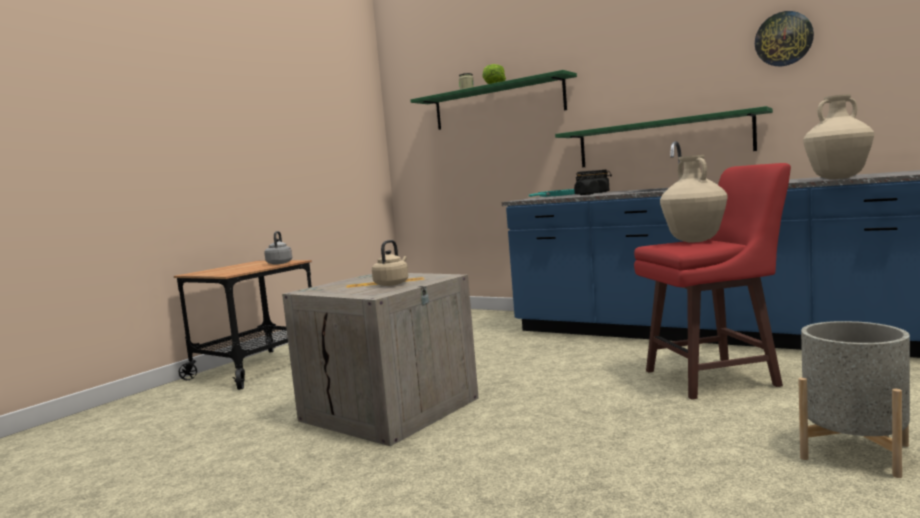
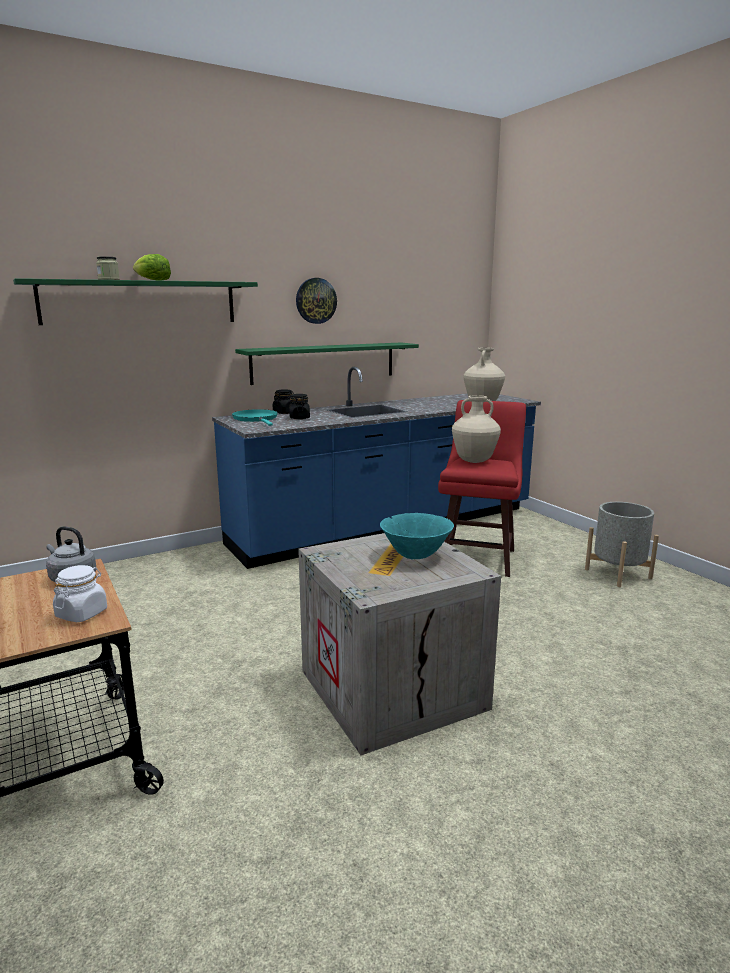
camera: 65 degrees left, 10 degrees up
(237, 271) = (82, 613): none -> white jar
(392, 284) = (415, 556): beige kettle -> turquoise bowl
(783, 39) = (410, 289): wall clock -> wall clock (316, 301)

